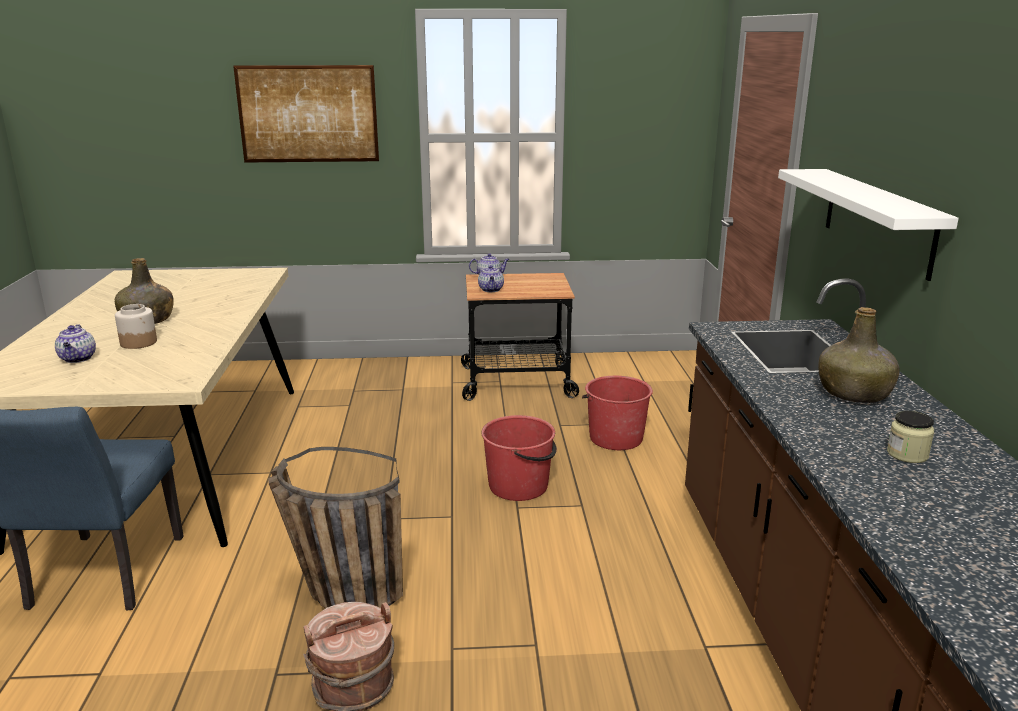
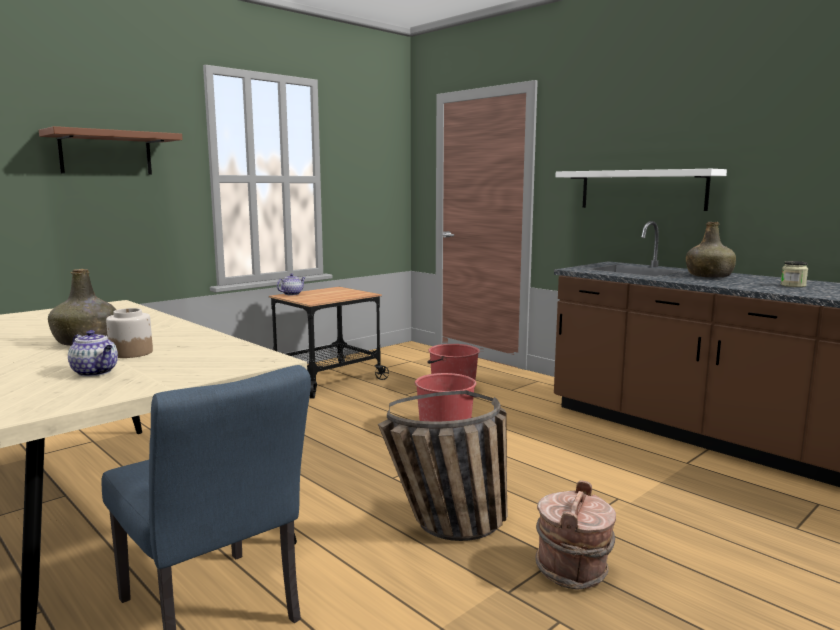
camera: 40 degrees left, 10 degrees down
(308, 114) = (106, 153): picture -> brown shelf
(491, 290) = (314, 299): teapot -> none

